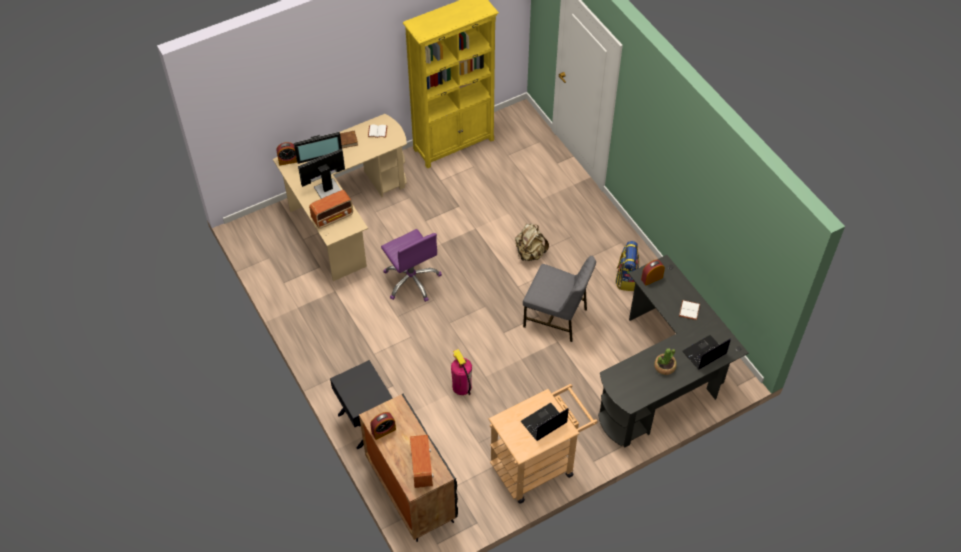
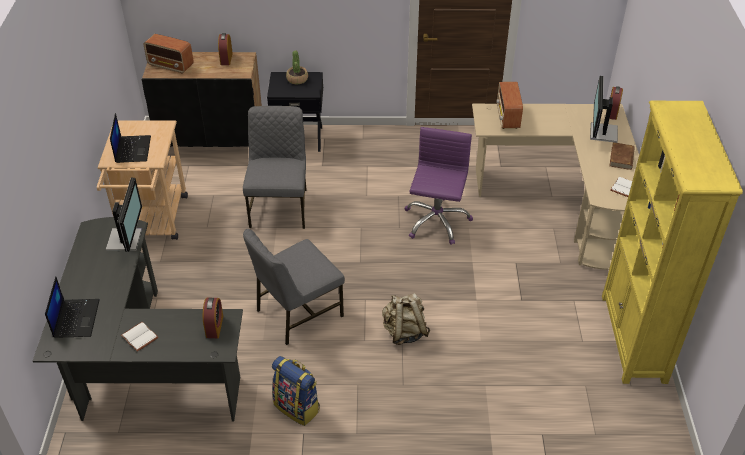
camera: 120 degrees right, 10 degrees down
(327, 190) = (550, 125): monitor -> monitor (126, 239)
(412, 280) = (436, 221): purple office chair -> purple office chair turned 105 degrees clockwise
(461, 386) = (280, 207): fire extinguisher -> grey chair
(664, 366) = (98, 275): potted plant -> potted plant (297, 79)

